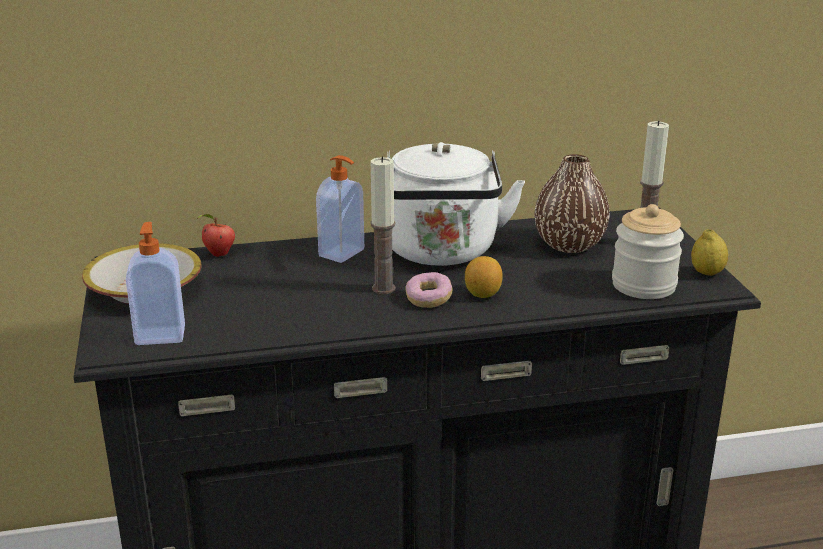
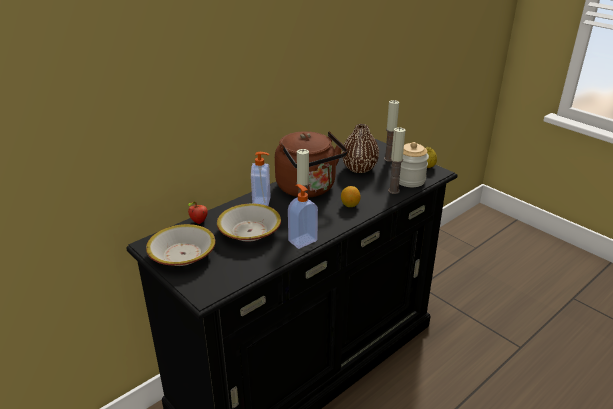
camera: 30 degrees left, 5 degrees up
(160, 335) = (222, 277): soap dispenser -> soap dispenser (302, 240)
(274, 287) = (249, 231): none -> bowl
(428, 299) = (329, 215): donut -> none
(441, 253) = (308, 188): white kettle -> brown kettle
(591, 294) = (393, 191): none -> candle

